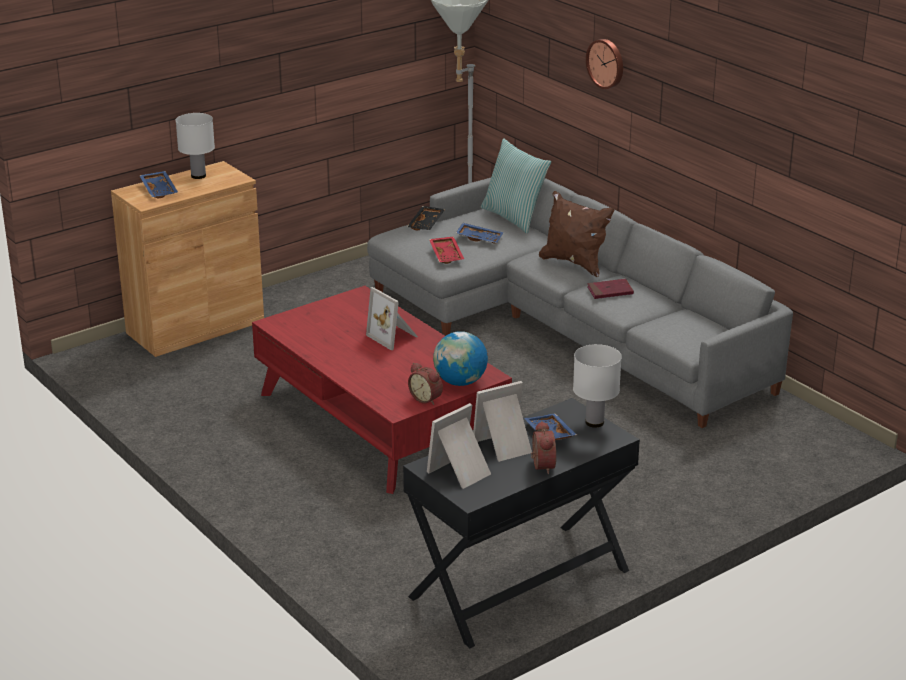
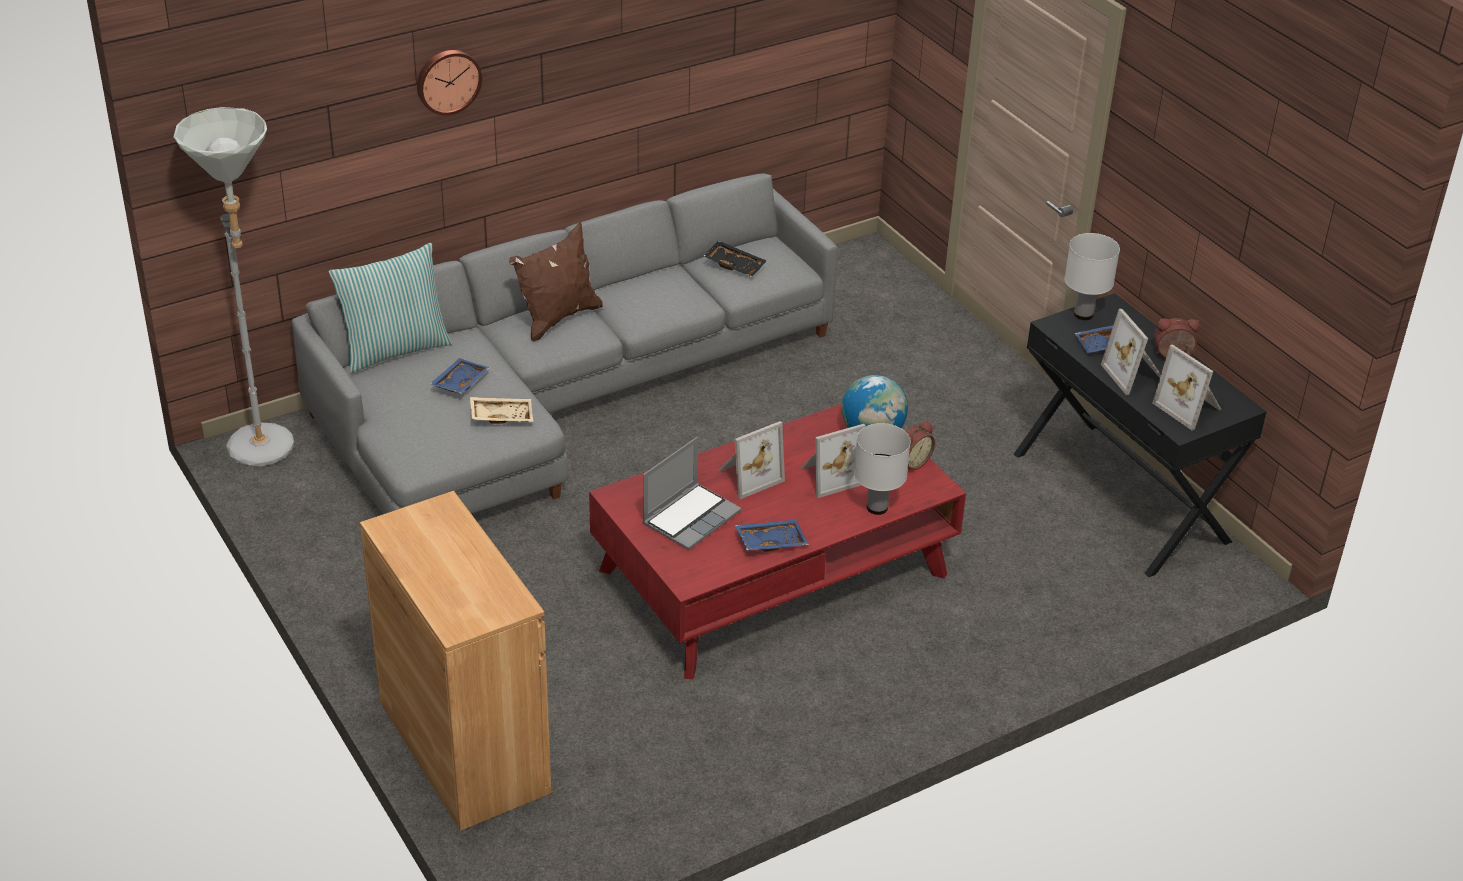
camera: 85 degrees left, 10 degrees up
(160, 190) = (464, 590): blue tray -> blue tray (770, 541)
(198, 176) = (417, 549): white table lamp -> white table lamp (877, 508)
(342, 319) = (691, 517): none -> laptop
(401, 367) = (829, 475): none -> picture frame
(427, 224) = (393, 424): black tray -> black tray (735, 265)
(447, 255) = (501, 416): red tray -> beige tray
(610, 291) = (647, 302): red book -> none

